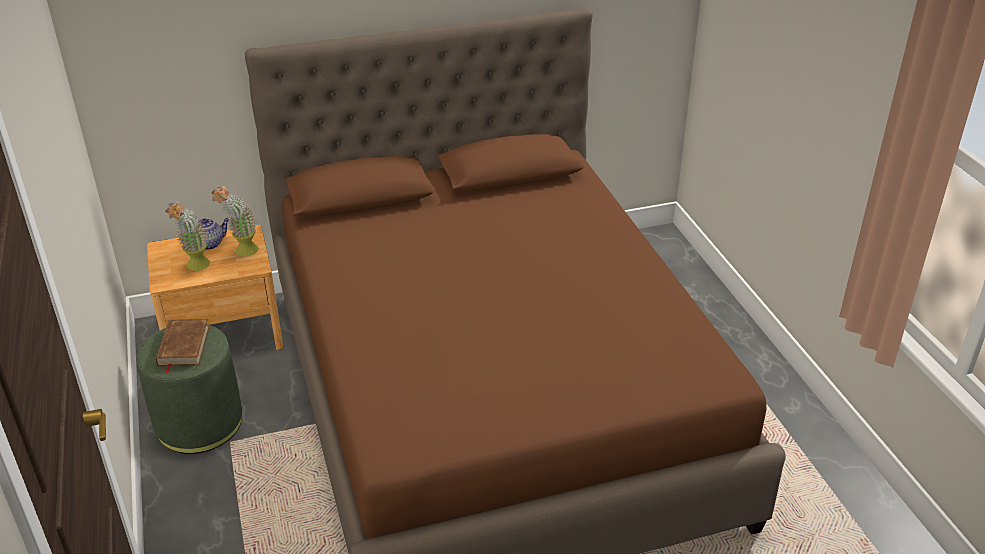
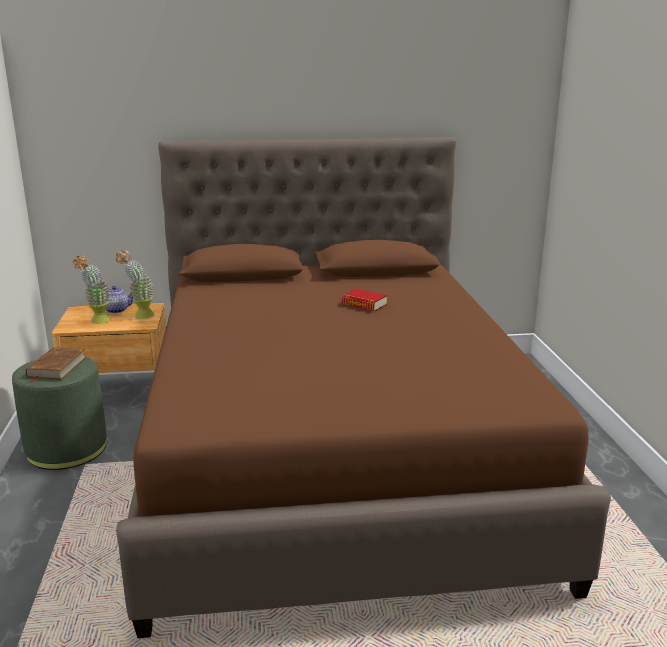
camera: 10 degrees right, 15 degrees down
(516, 240) = (364, 304): none -> book

